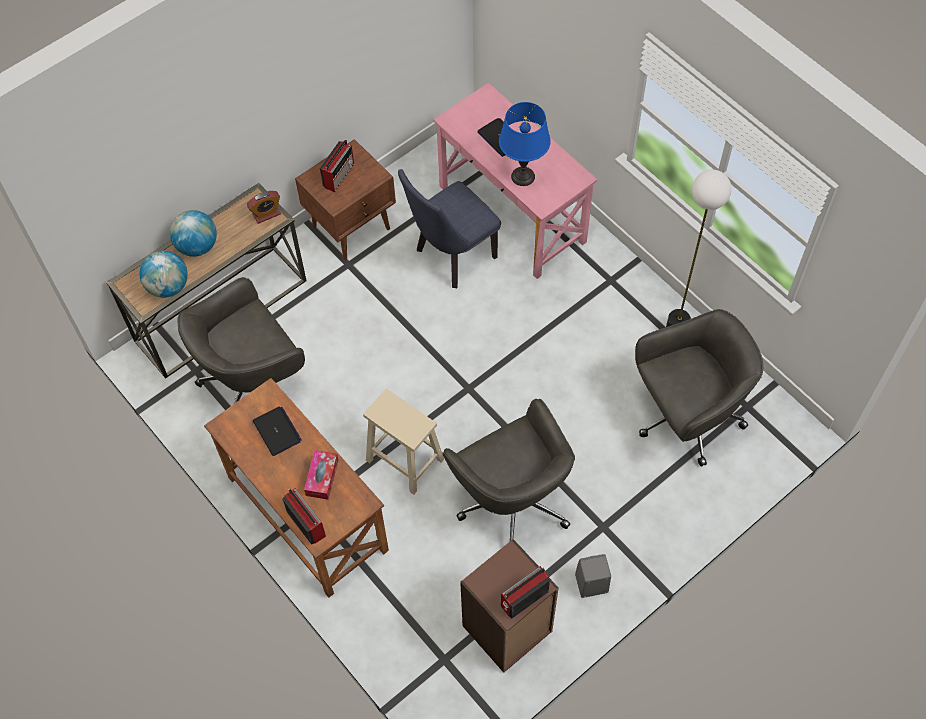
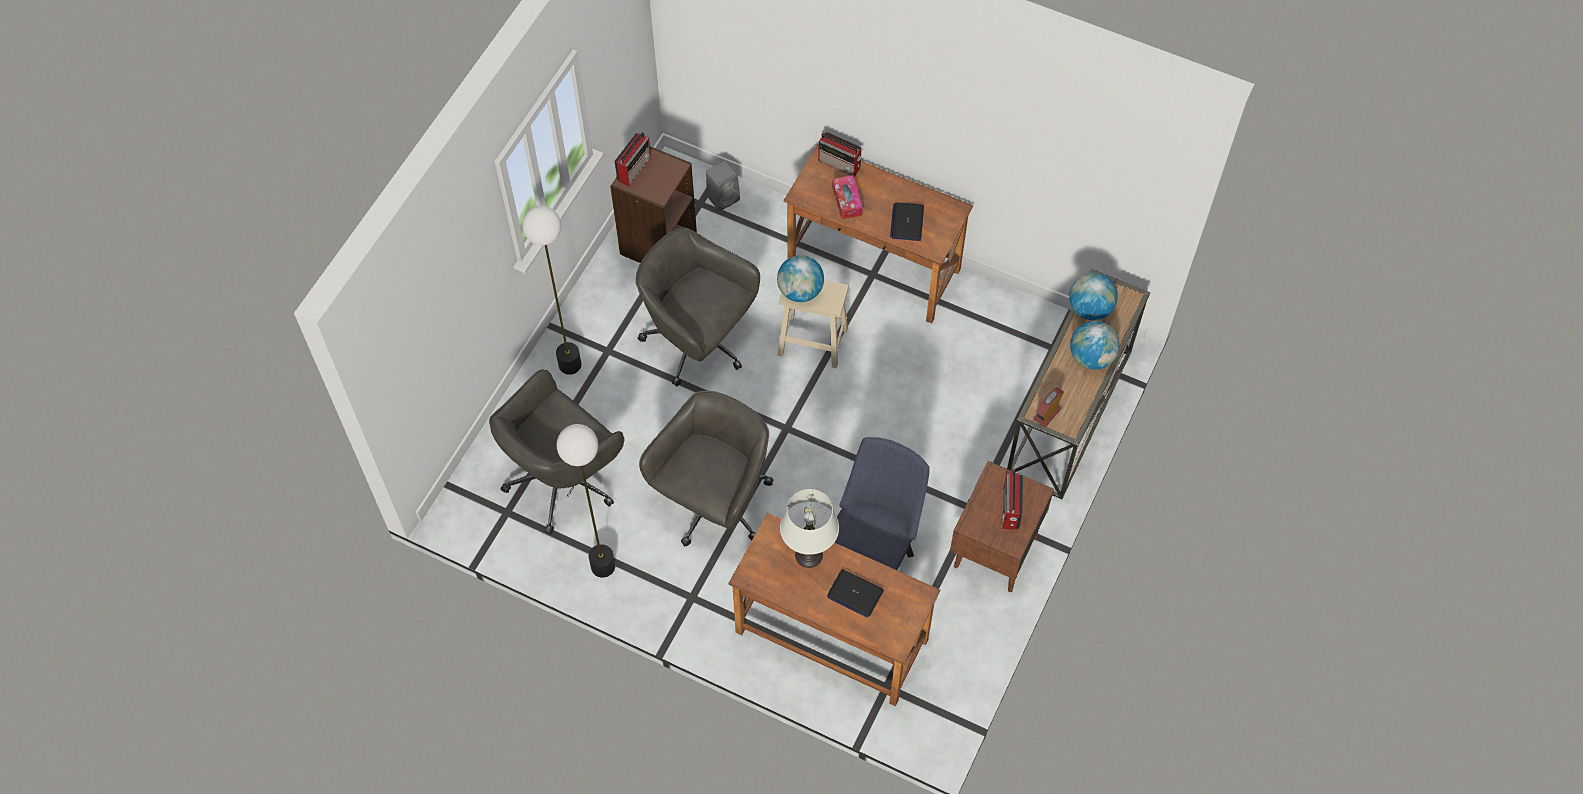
camera: 155 degrees right, 0 degrees up
(254, 384) = (990, 356): grey office chair -> grey office chair (714, 504)
(277, 431) = (907, 222): laptop -> laptop turned 60 degrees clockwise
(411, 424) = (800, 291): none -> globe
(512, 214) = (831, 636): pink desk -> brown desk
(523, 176) = (809, 555): blue table lamp -> white table lamp
(590, 584) = (601, 301): grey speaker -> grey speaker (724, 197)
(645, 527) = (570, 364): none -> floor lamp

